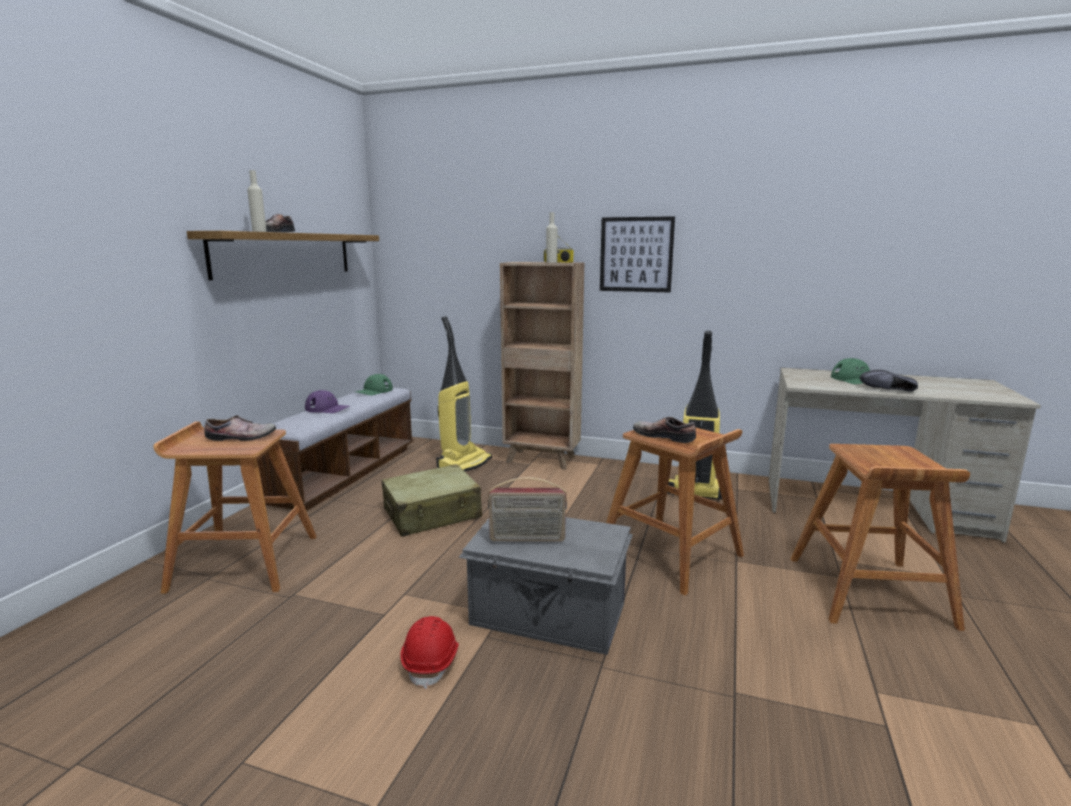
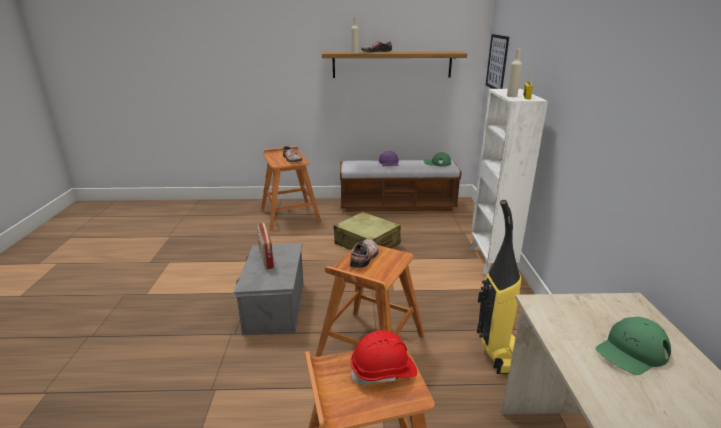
camera: 70 degrees right, 10 degrees up
(431, 662) = (227, 282): red hard hat -> red hard hat (383, 371)
(464, 463) = (450, 234): vacuum cleaner -> none
(542, 460) = (491, 261): brown bookcase -> white bookcase
(636, 254) = (582, 102): picture -> picture (497, 62)
(889, 391) = (585, 377): black shoe -> none

